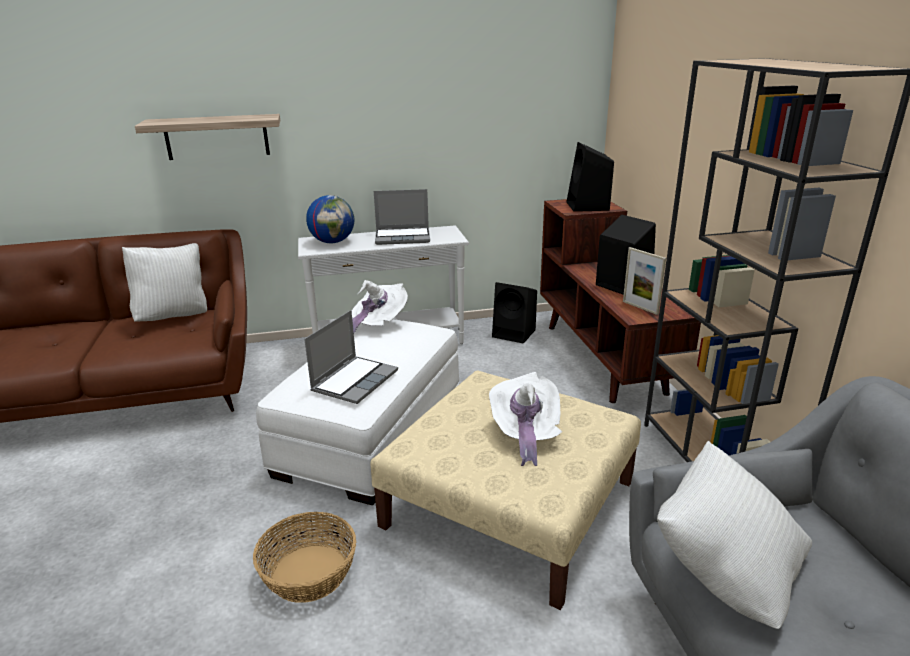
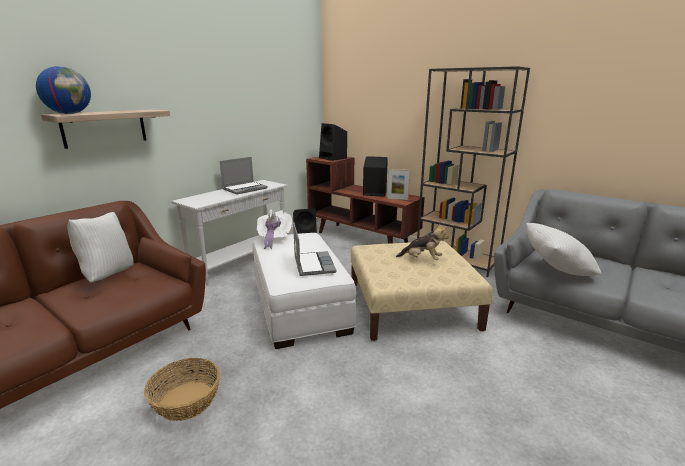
camera: 40 degrees left, 5 degrees down
(309, 572) = (369, 375): basket -> basket (186, 400)
(333, 242) = (203, 198): globe -> globe (69, 114)
(525, 434) = (422, 259): white hat -> plush toy

